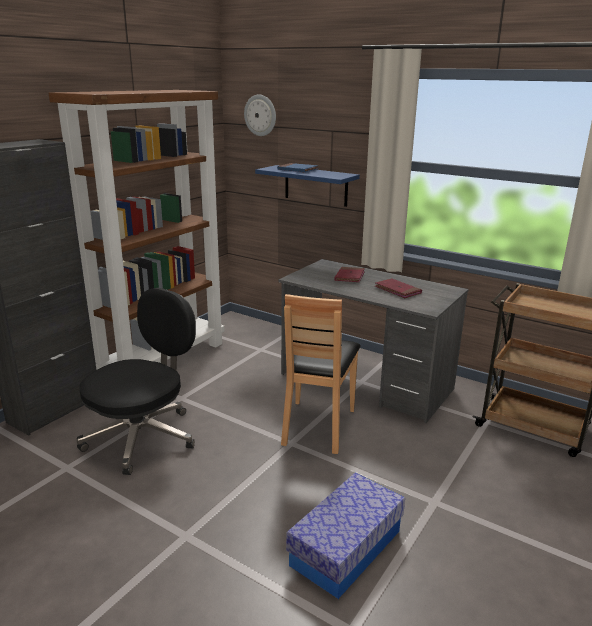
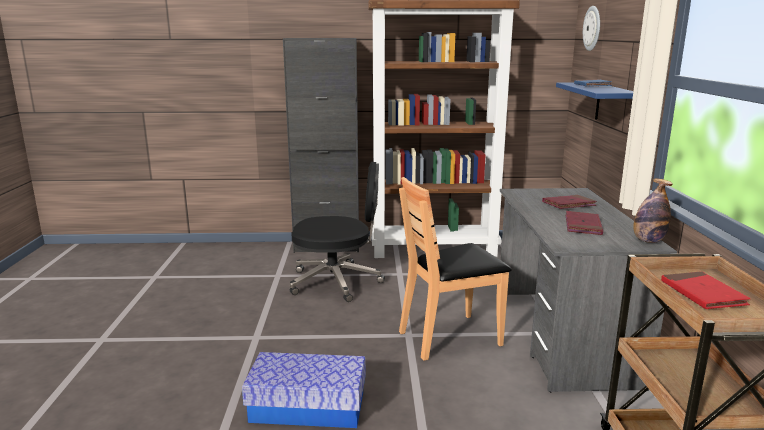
camera: 55 degrees right, 5 degrees down
(445, 287) = (648, 241): none -> bottle
(554, 310) = (702, 294): none -> red book

